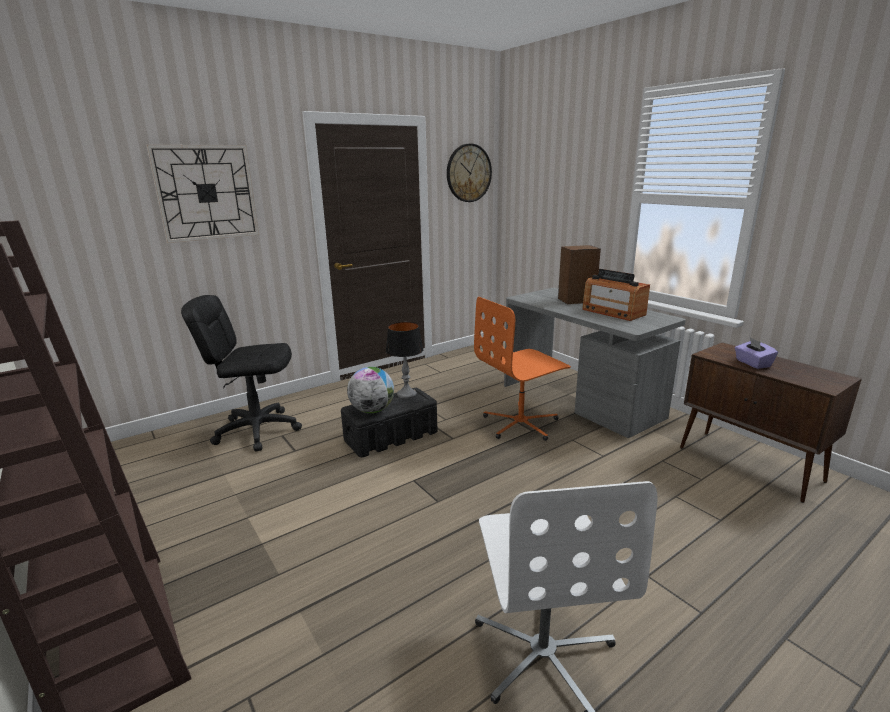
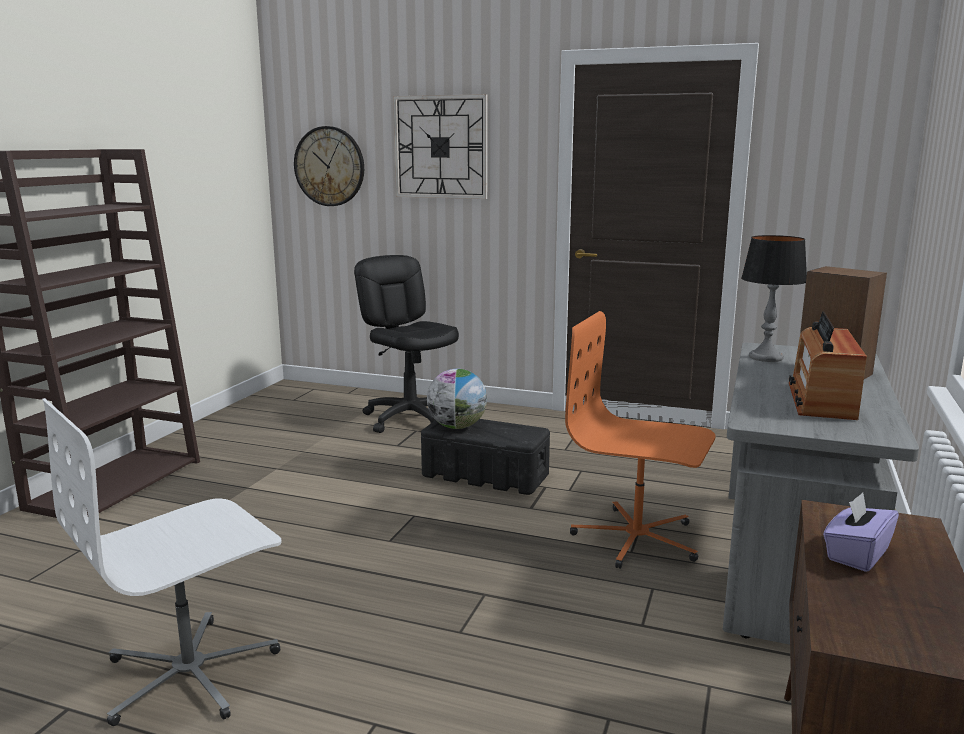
camera: 55 degrees right, 5 degrees down
(406, 394) = (520, 429): table lamp -> table lamp (766, 357)
(468, 173) = (844, 134): wall clock -> wall clock (329, 166)

